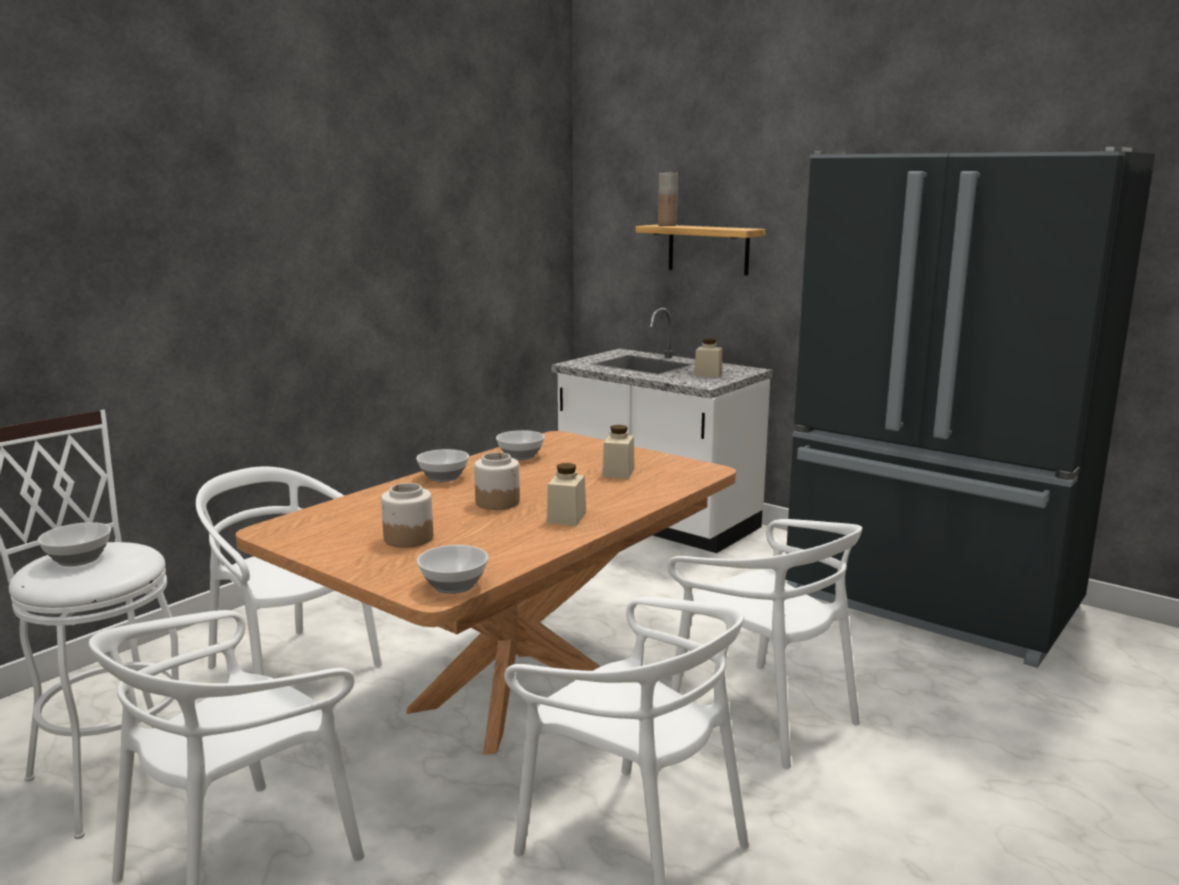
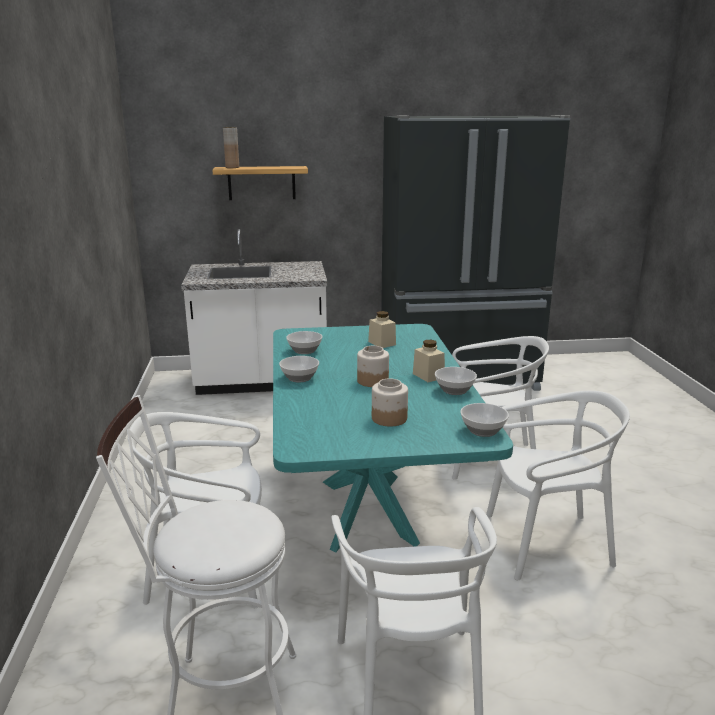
camera: 45 degrees left, 5 degrees up
(79, 560) = (213, 530): bowl -> bowl (455, 390)
(513, 693) = (368, 509): brown dining table -> turquoise dining table
(708, 374) = (297, 271): beige jar -> none

